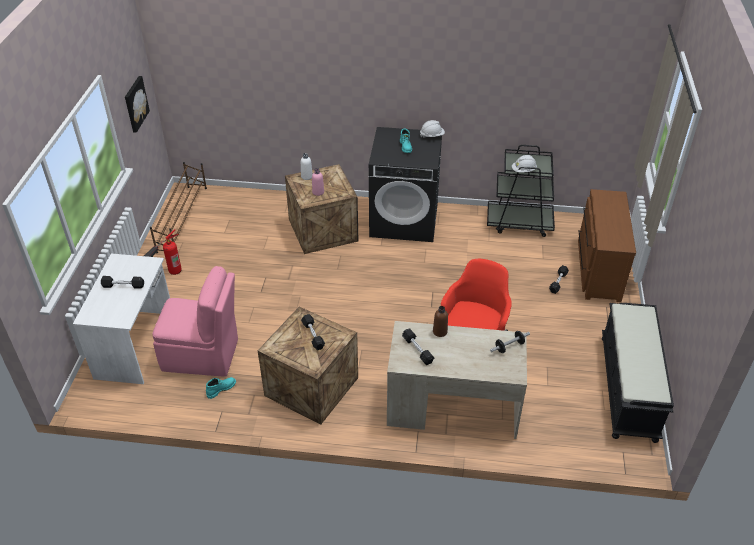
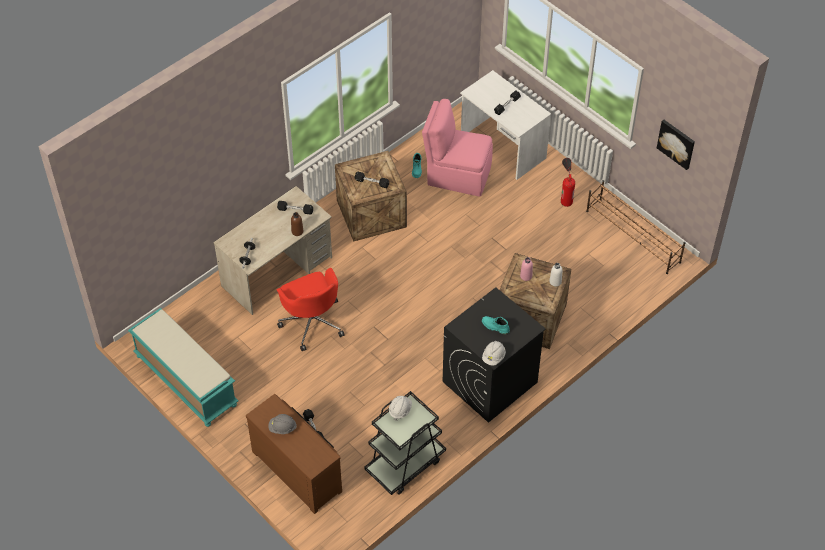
camera: 130 degrees right, 10 degrees up
(202, 355) = (457, 175): pink chair -> pink chair turned 60 degrees clockwise
(615, 227) = (282, 428): none -> grey hard hat
(629, 388) = (185, 380): black bench -> turquoise bench

